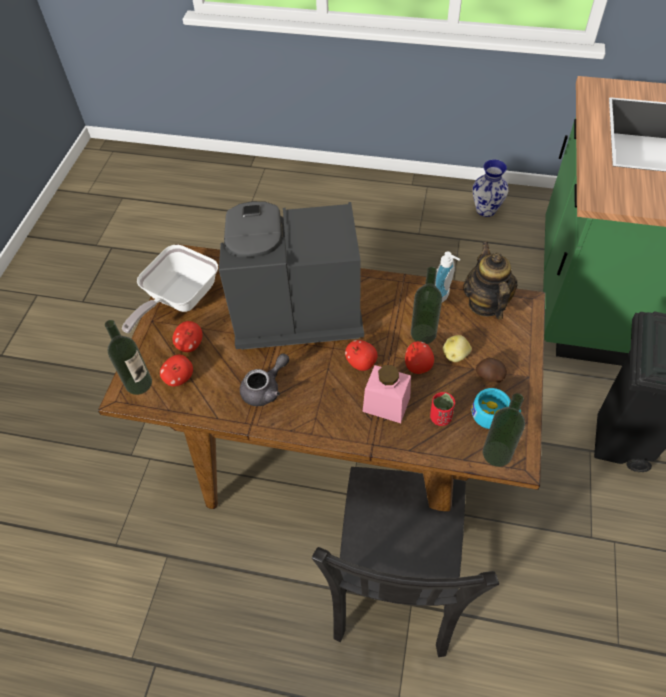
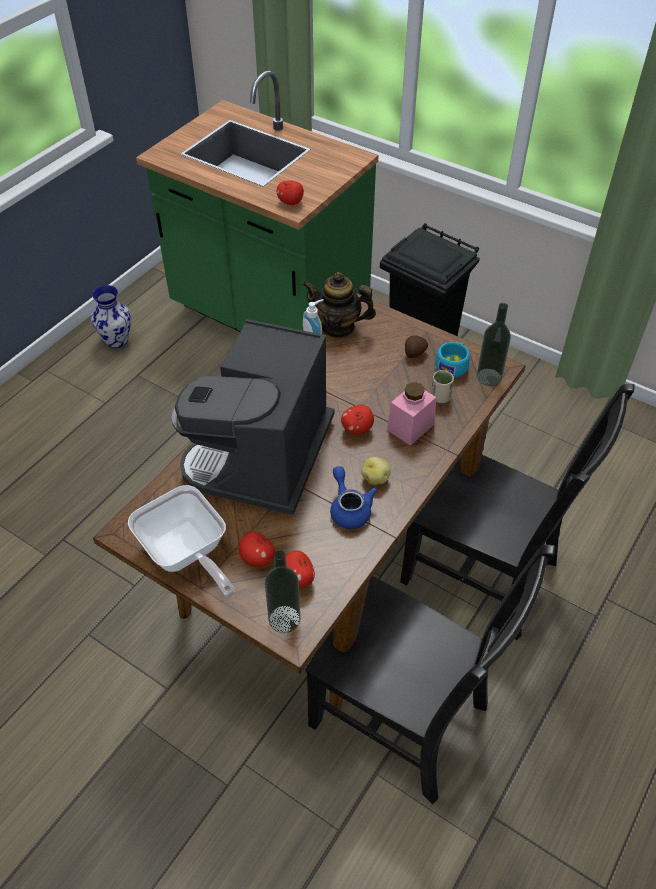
camera: 70 degrees left, 5 degrees down
(220, 561) = (404, 718): none -> black chair
(265, 389) = (349, 509): grey teapot -> blue teapot
(418, 366) = (381, 392): apple -> apple (290, 202)
(423, 334) = (348, 377): bottle -> none
(440, 417) = (440, 397): red cup -> beige cup
(455, 355) = (382, 365): potato -> potato (375, 478)

